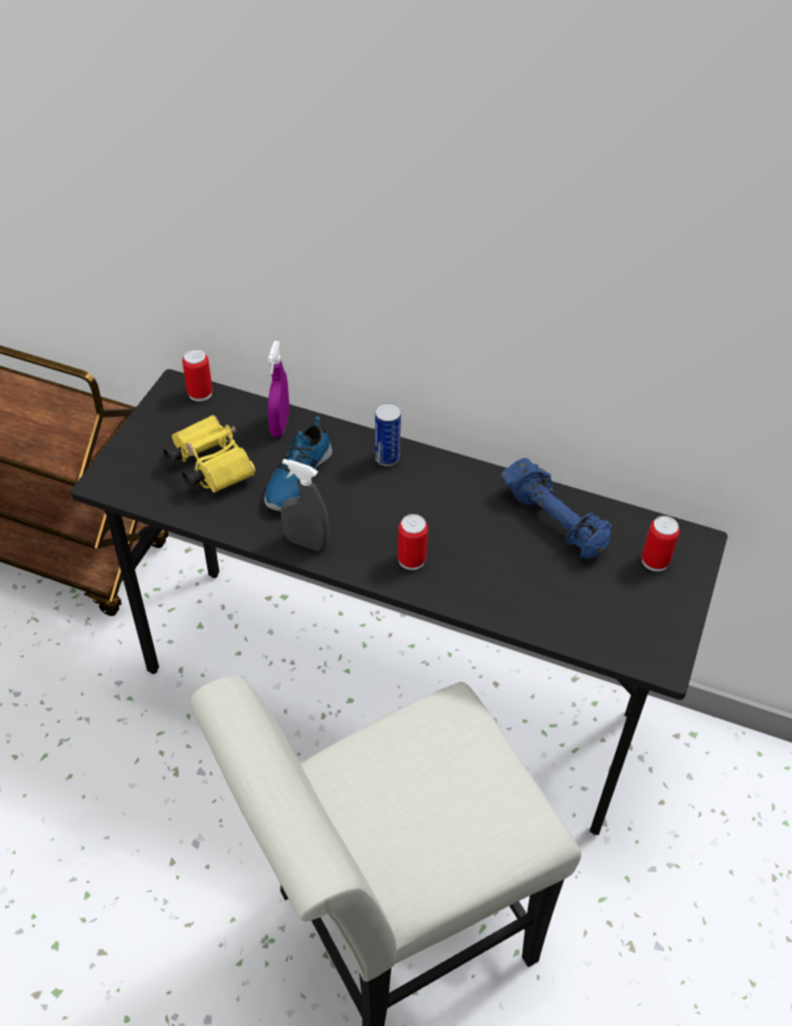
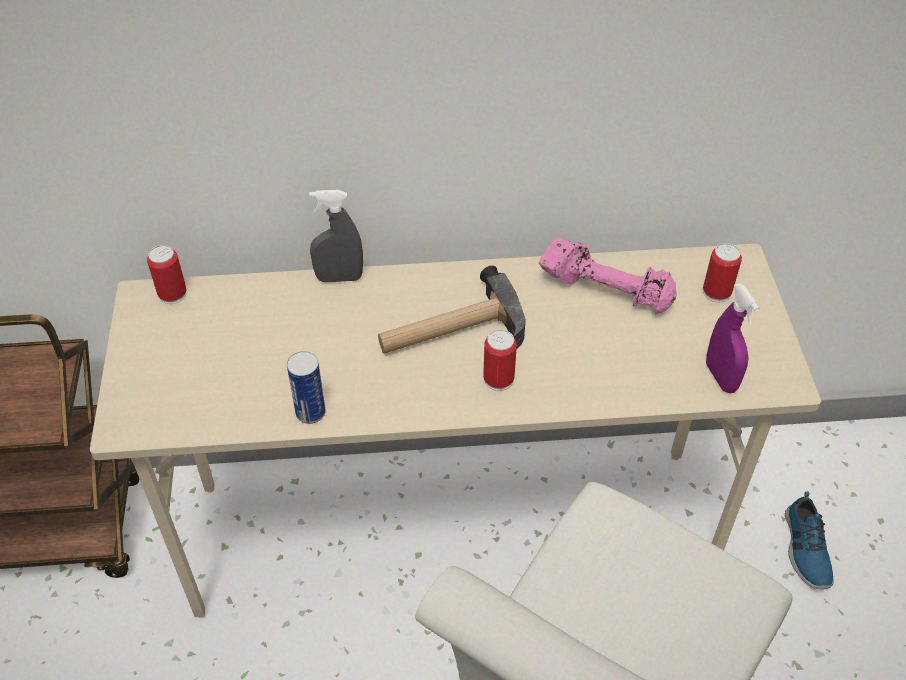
camera: 25 degrees left, 0 degrees up
(208, 465) = (230, 365): yellow binoculars -> none
(280, 425) = (280, 296): purple spray bottle -> purple spray bottle (721, 377)
(296, 477) = (331, 342): shoe -> shoe (805, 549)
(306, 542) = (383, 404): grey spray bottle -> grey spray bottle (339, 278)
(387, 458) = (410, 289): can -> can (310, 413)
(391, 691) = (452, 529): black desk -> beige desk
(397, 505) = (450, 331): none -> hammer
(555, 521) = (606, 289): blue dumbbell -> pink dumbbell

